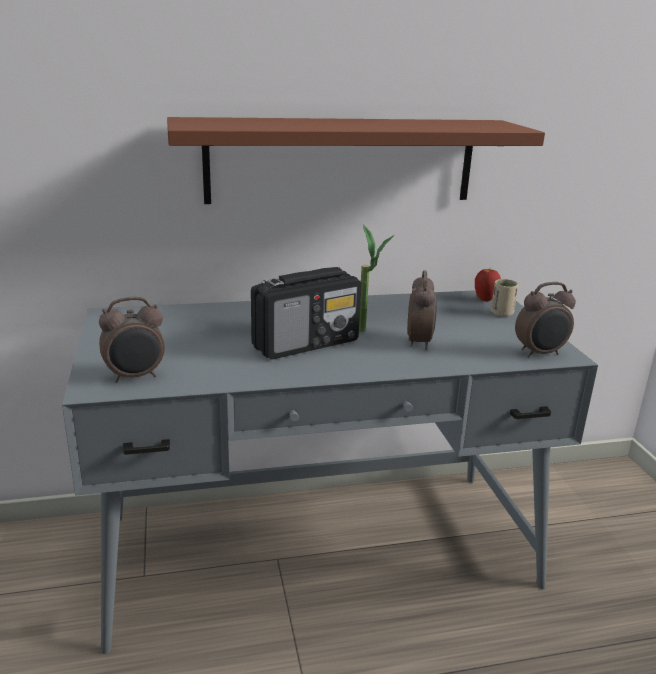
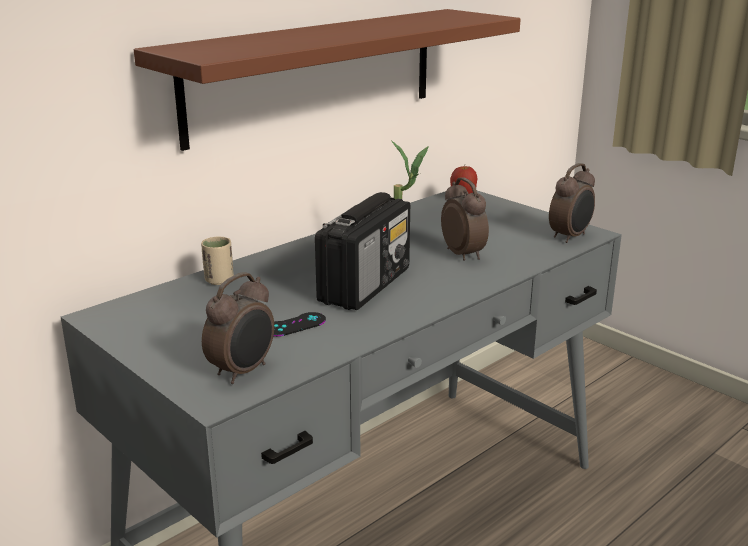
camera: 30 degrees left, 0 degrees up
(215, 356) = (295, 325): none -> black game controller
(502, 313) = (493, 208): beige cup -> beige cup (219, 280)

